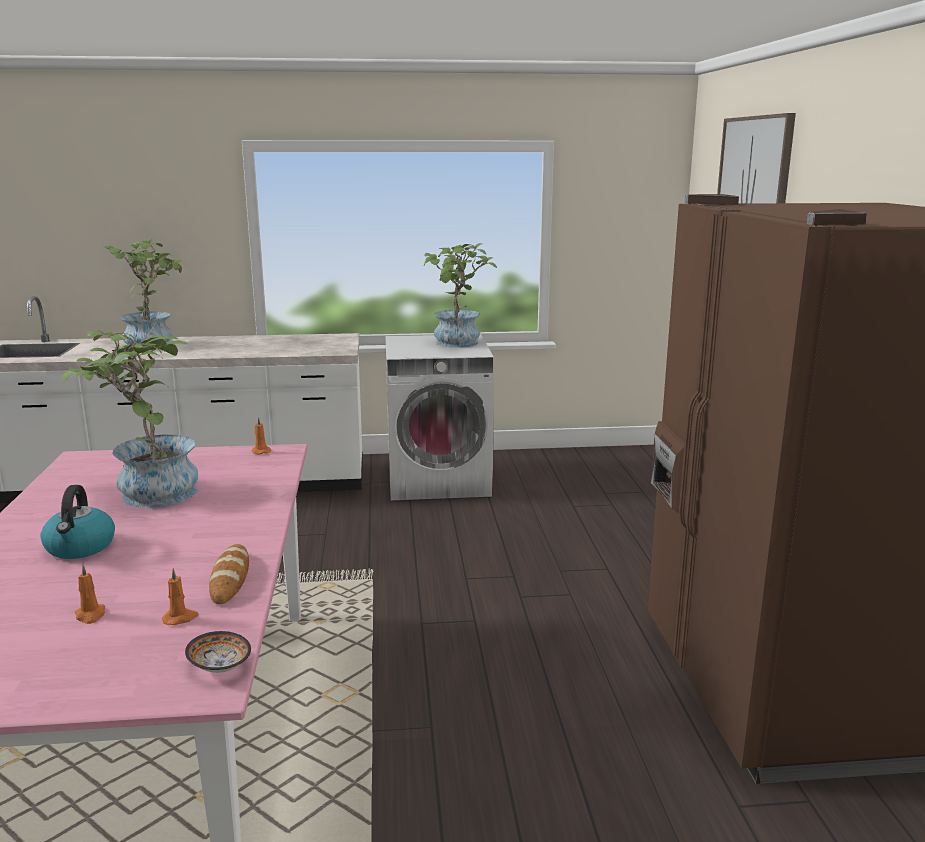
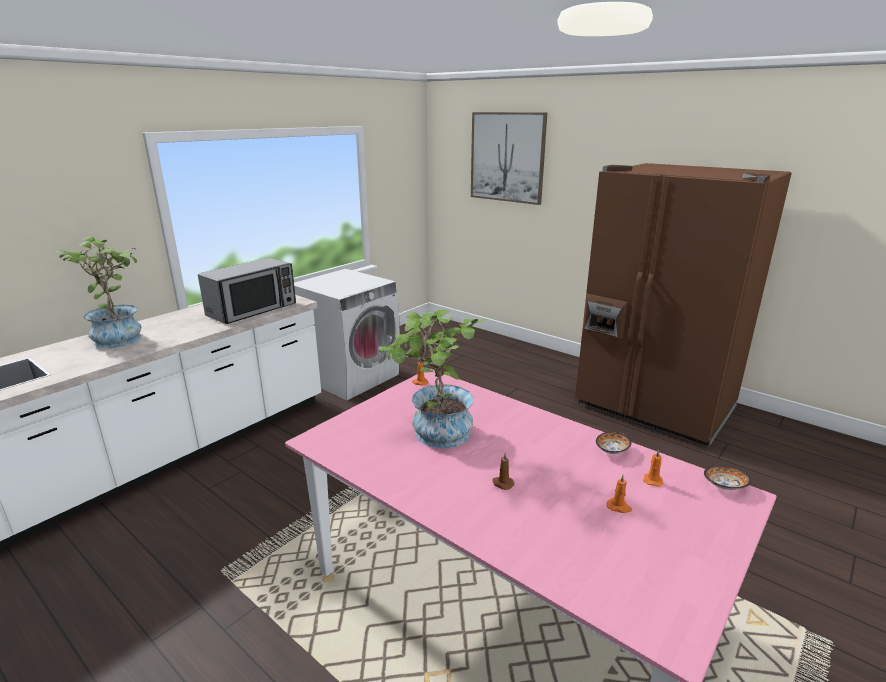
camera: 45 degrees left, 5 degrees up
(80, 547) = (502, 483): kettle -> brown candle
(230, 578) = (613, 450): bread -> bowl
(287, 348) = (253, 310): none -> microwave
(458, 344) = (352, 278): potted plant -> none

